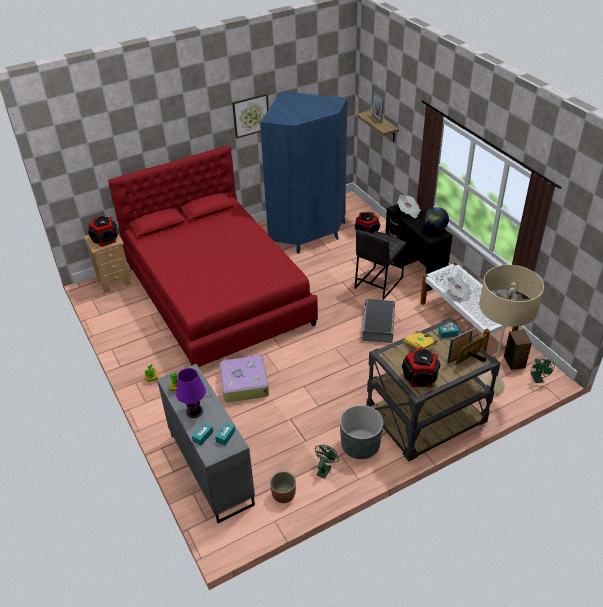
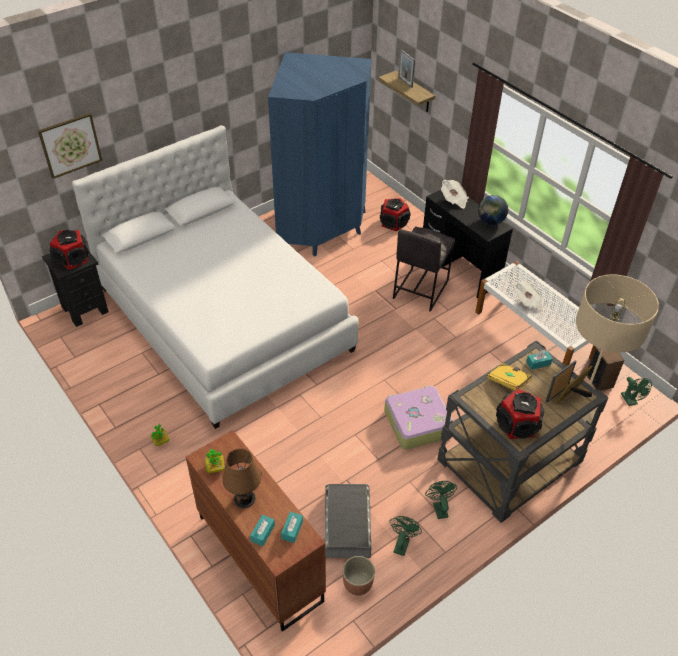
camera: 10 degrees left, 5 degrees up
(114, 281) = (86, 309): beige nightstand -> black nightstand
(195, 410) = (244, 496): purple table lamp -> brown table lamp
(210, 469) = (258, 558): grey dresser -> brown dresser
(218, 294) = (224, 318): red bed -> white bed
(244, 383) = (280, 437): suitcase -> suitcase (417, 423)
(251, 115) = (248, 85): picture -> picture (70, 145)
(360, 445) = (439, 507): grey planter -> green fan
(378, 325) = (431, 345): grey storage box -> grey storage box (347, 525)

